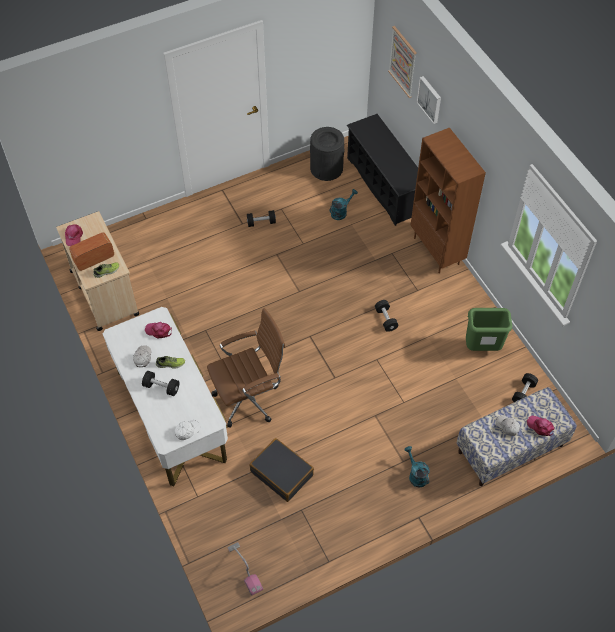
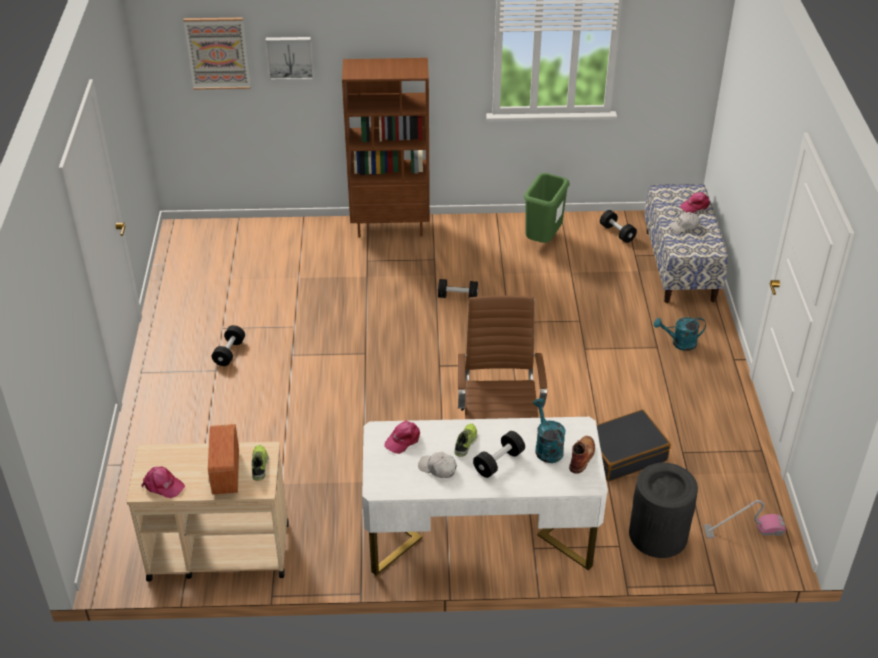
camera: 65 degrees left, 15 degrees down
(187, 430) = (582, 456): white cap -> brown boot
(326, 168) = (194, 269): black trash can -> black trash can (658, 534)
(341, 212) = (272, 279): turquoise watering can -> turquoise watering can (547, 447)
(384, 185) = (263, 233): black shoe rack -> none

